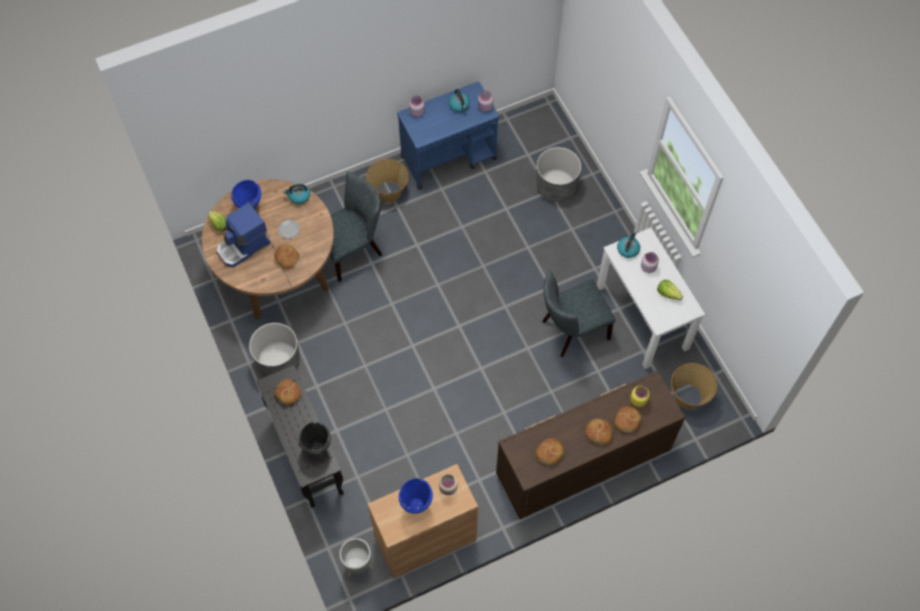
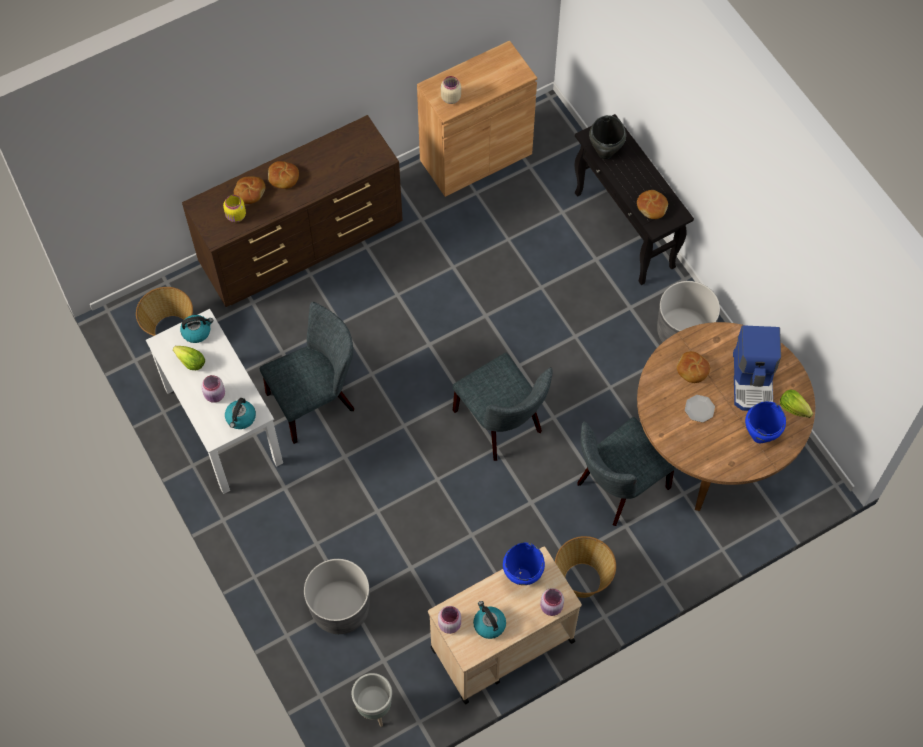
camera: 175 degrees right, 0 degrees up
(243, 247) = (753, 380): coffee machine -> coffee machine turned 135 degrees clockwise
(299, 197) = (696, 457): kettle -> kettle (197, 331)
(358, 565) = (546, 127): grey planter -> grey planter (375, 709)
(417, 504) = (483, 80): blue cooking pot -> blue cooking pot (522, 577)
(431, 301) = (502, 424): none -> grey chair
(449, 157) = (501, 645): blue cart -> beige cart
(550, 453) = (339, 153): bread -> none

